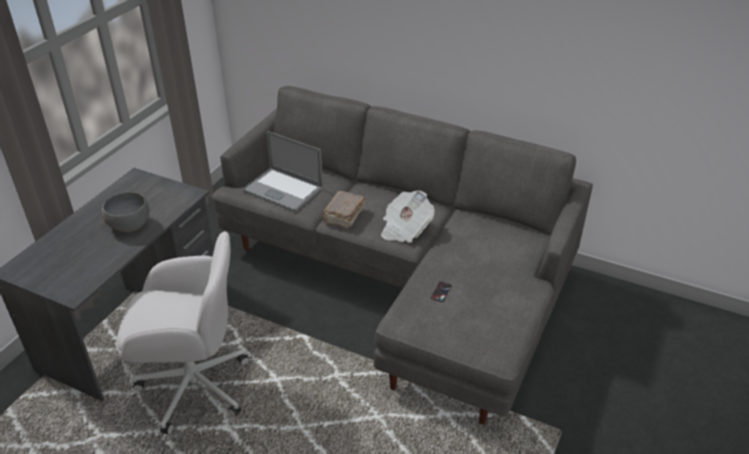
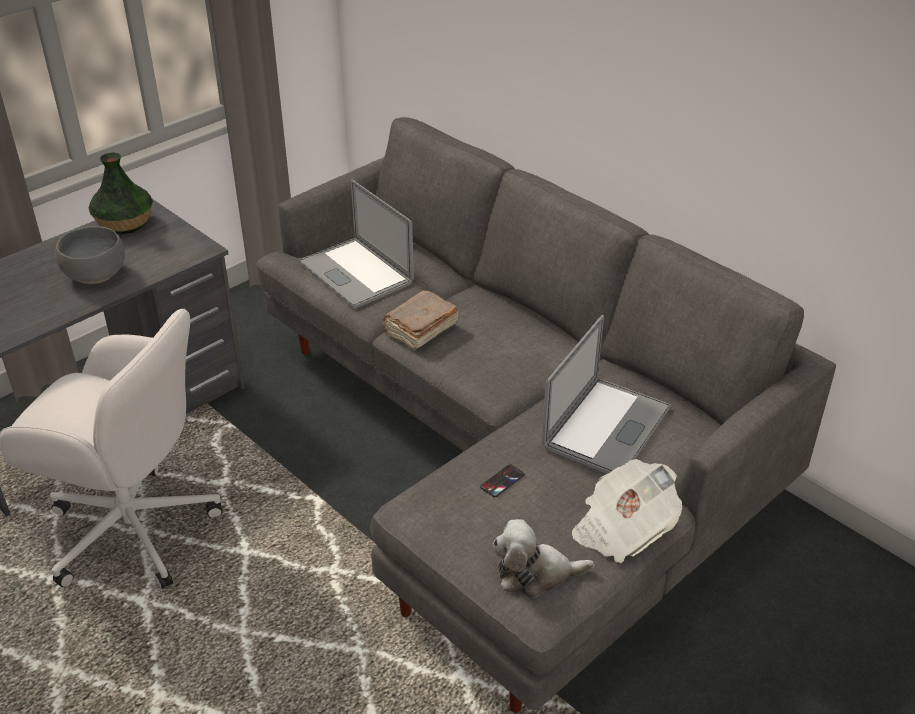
camera: 20 degrees right, 0 degrees up
(128, 188) = (125, 224): none -> vase
(405, 228) = (501, 370): newspaper -> newspaper (622, 529)
(481, 247) = (606, 427): none -> laptop
(488, 338) = (535, 574): none -> plush toy

